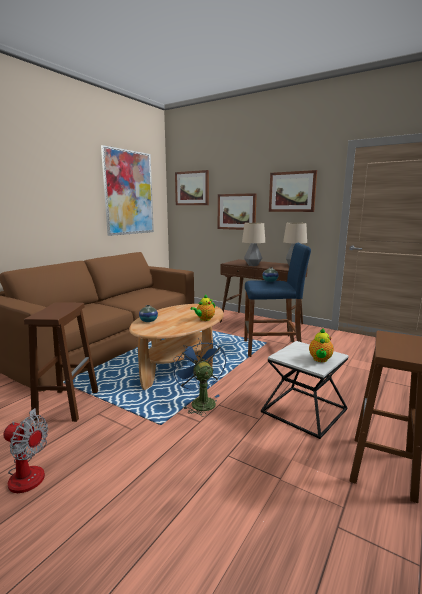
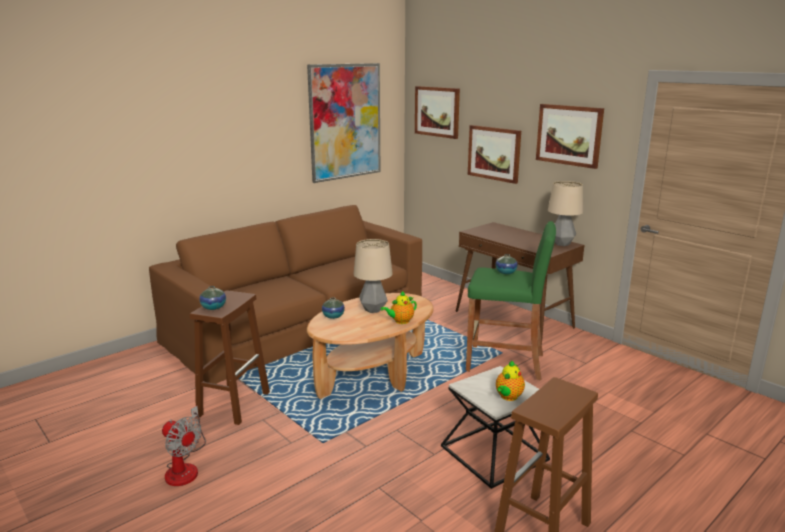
camera: 15 degrees right, 5 degrees up
(47, 313) = (213, 307): none -> vase
(200, 402) = (377, 423): blue fan -> none
(252, 265) = (502, 239): table lamp -> table lamp (373, 310)
(272, 348) = (505, 362): blue stool -> green stool

